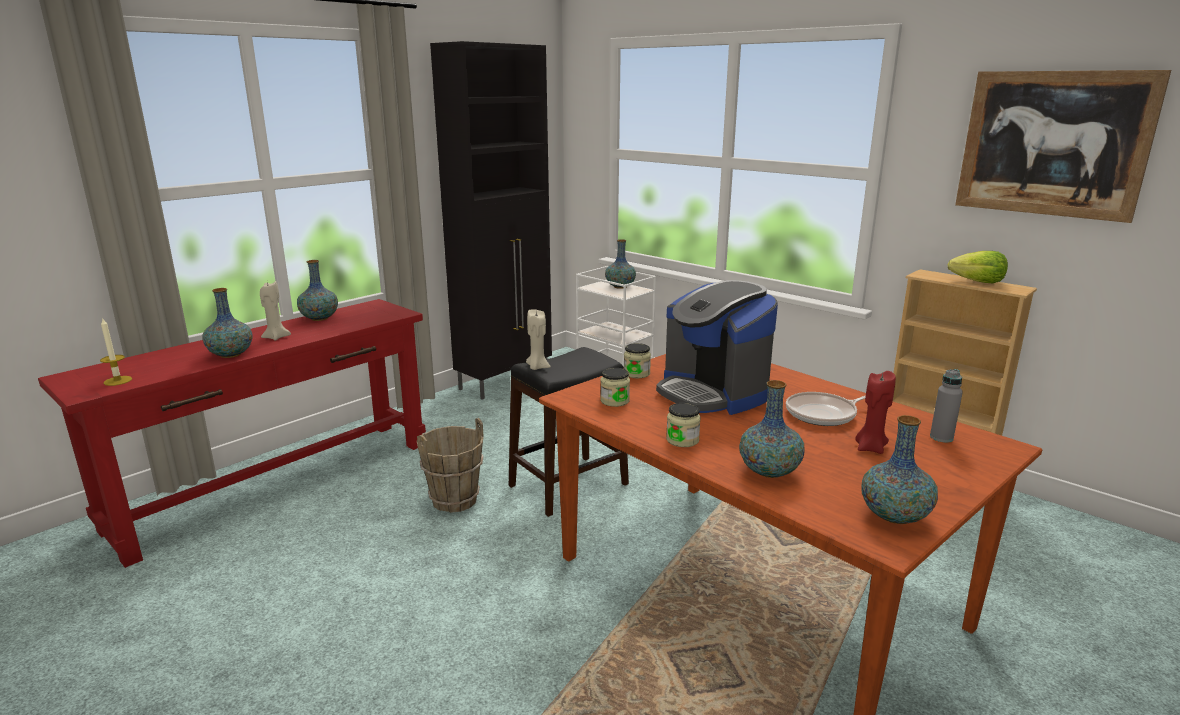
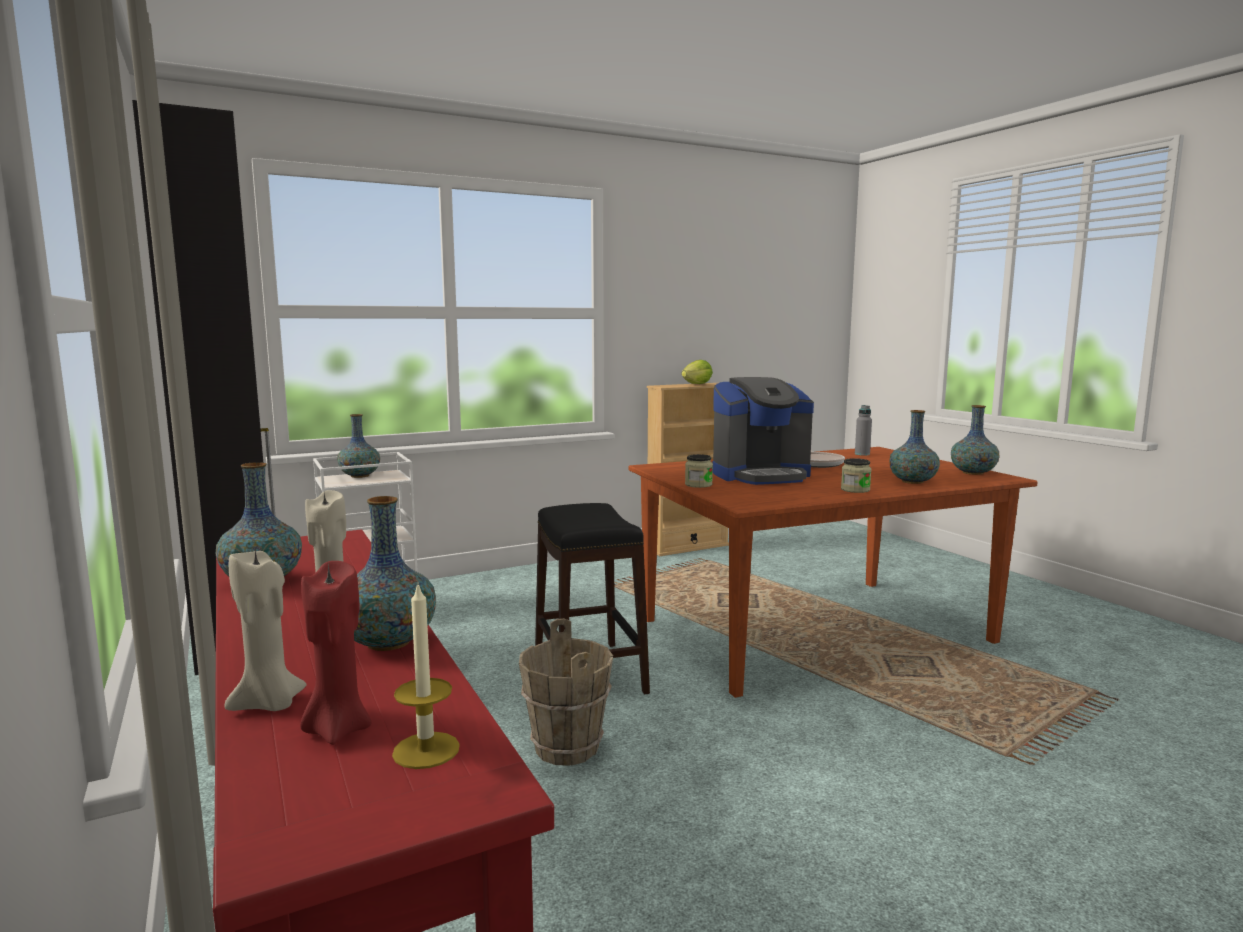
camera: 70 degrees left, 10 degrees down
(537, 367) = (594, 524): beige candle -> beige candle (269, 704)
(614, 401) = (763, 495): jar -> none
(870, 448) = (876, 464): red candle -> red candle (337, 729)
(1053, 144) = (707, 283): picture -> none

